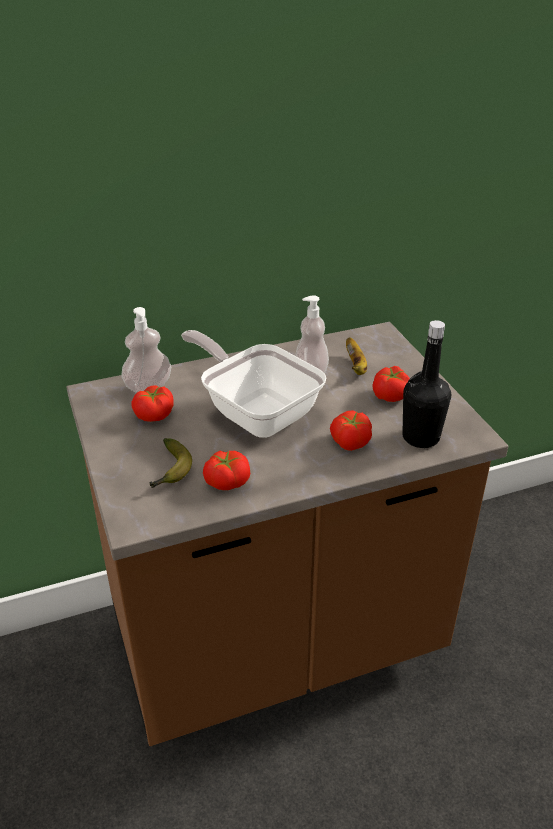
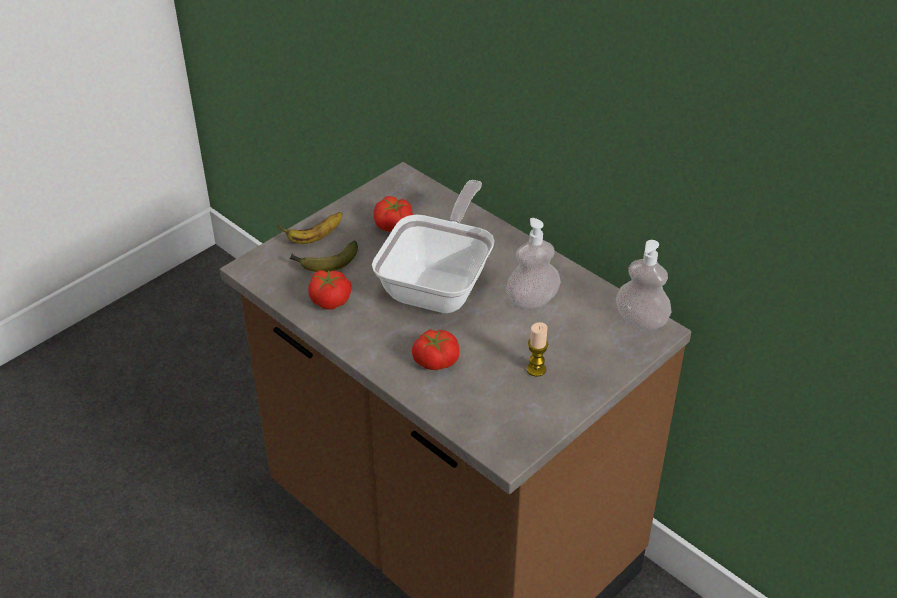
camera: 65 degrees right, 5 degrees up
(148, 386) = (433, 205): soap dispenser -> soap dispenser (641, 320)
(356, 366) = (571, 329): banana -> banana (314, 238)
(391, 395) = (536, 369): tomato -> candle
(420, 437) = (476, 409): black bottle -> none

